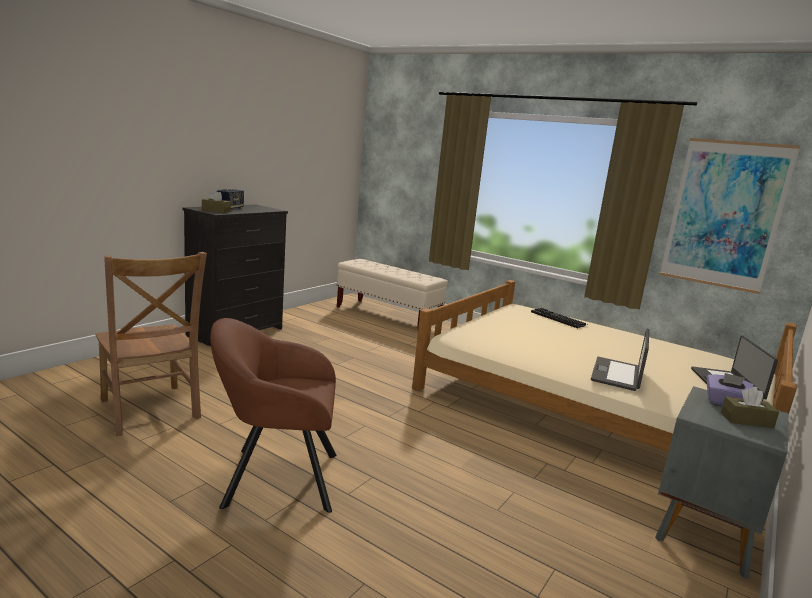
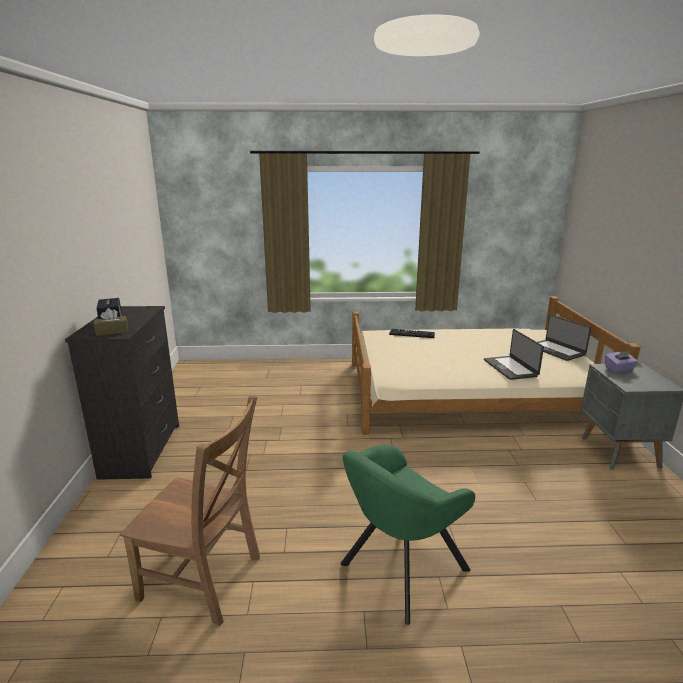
camera: 35 degrees left, 5 degrees up
(275, 478) = (399, 570): brown armchair -> green armchair
(387, 316) = (244, 373): beige bench -> none
(724, 215) = (501, 231): picture -> none
(746, 420) = (644, 377): brown tissue box -> none

